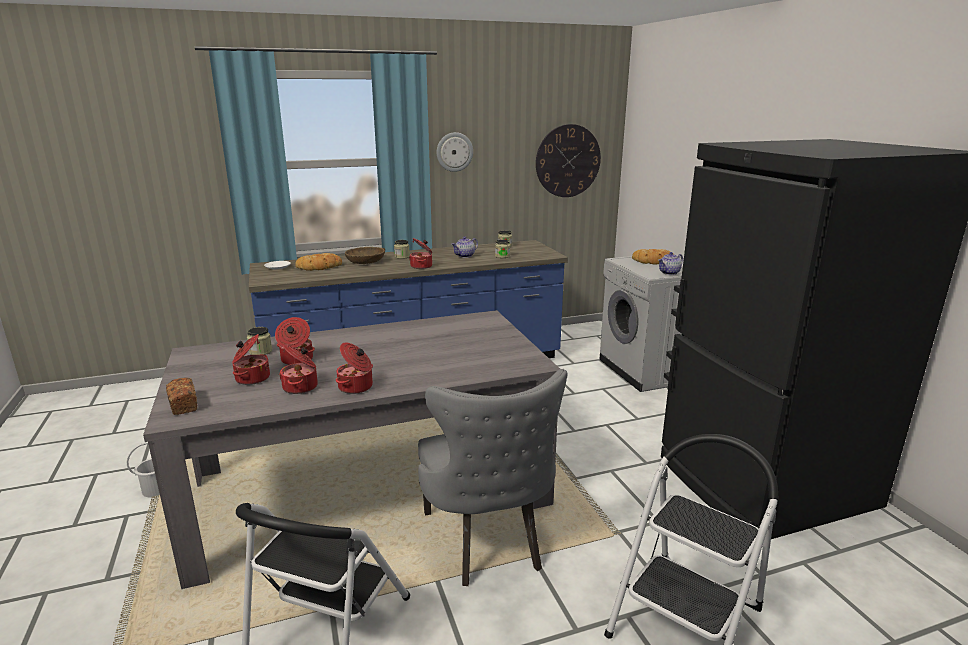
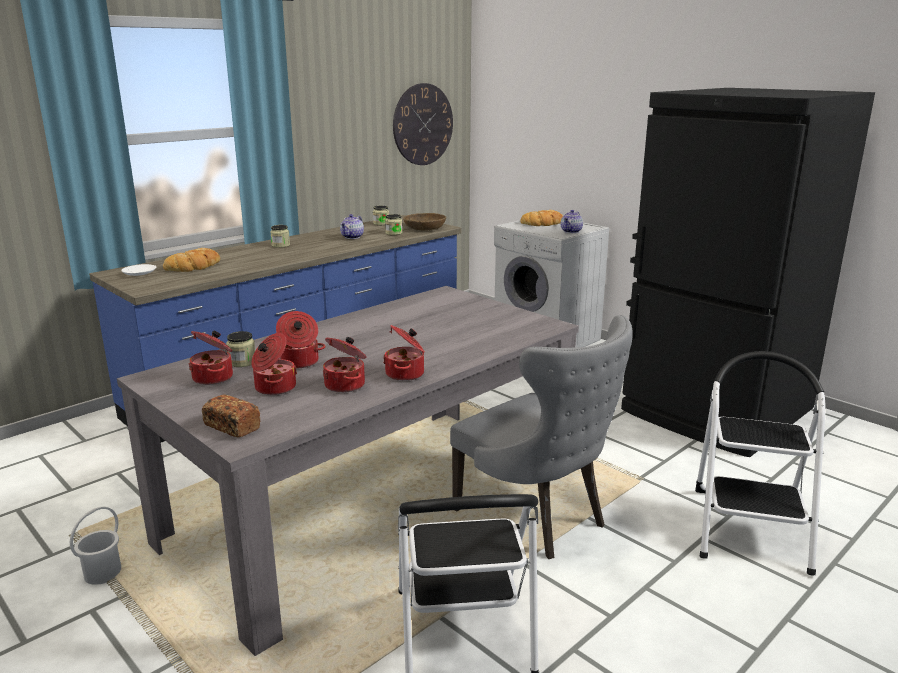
camera: 25 degrees left, 0 degrees up
(365, 261) = (243, 254): brown bowl -> brown bowl (424, 228)
(422, 266) = (320, 252): cooking pot -> cooking pot (214, 377)
(454, 152) = (311, 117): wall clock -> none

